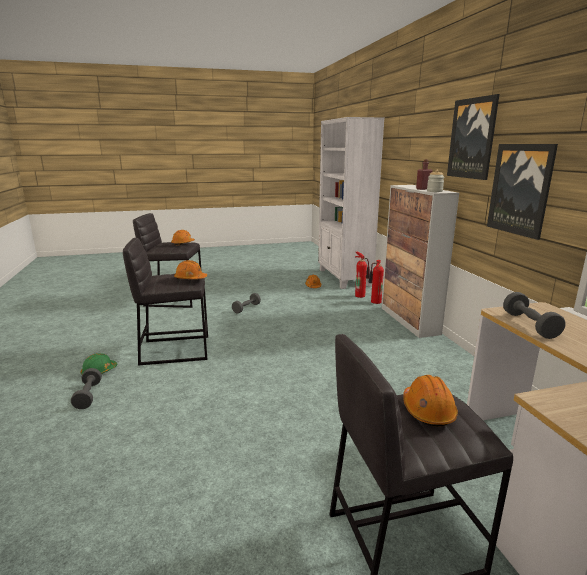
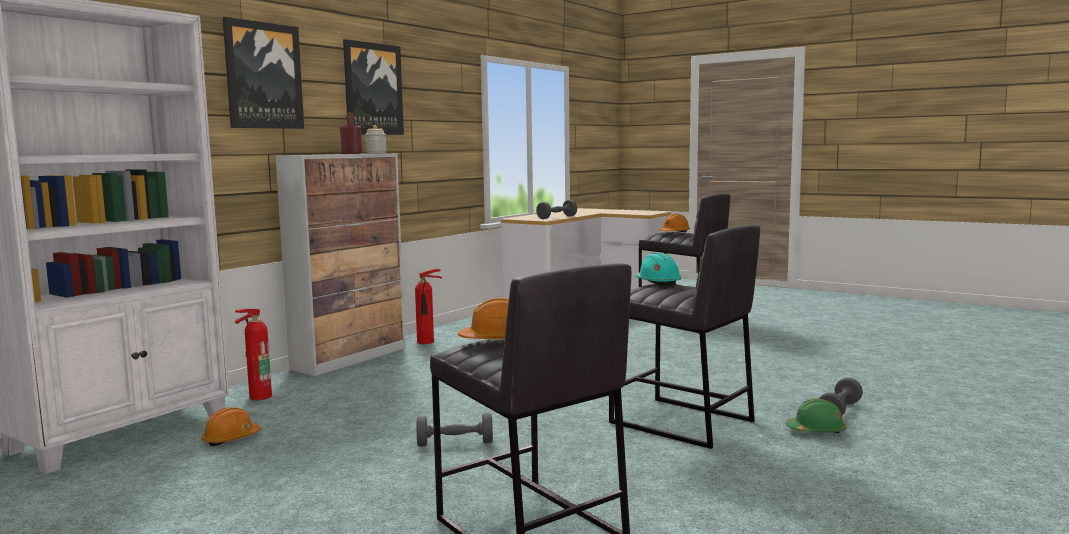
camera: 130 degrees left, 10 degrees down
(190, 278) = (657, 283): orange hard hat -> turquoise hard hat
(374, 302) = (287, 383): fire extinguisher -> fire extinguisher (427, 342)
(520, 189) = (434, 140): picture -> picture (263, 76)

